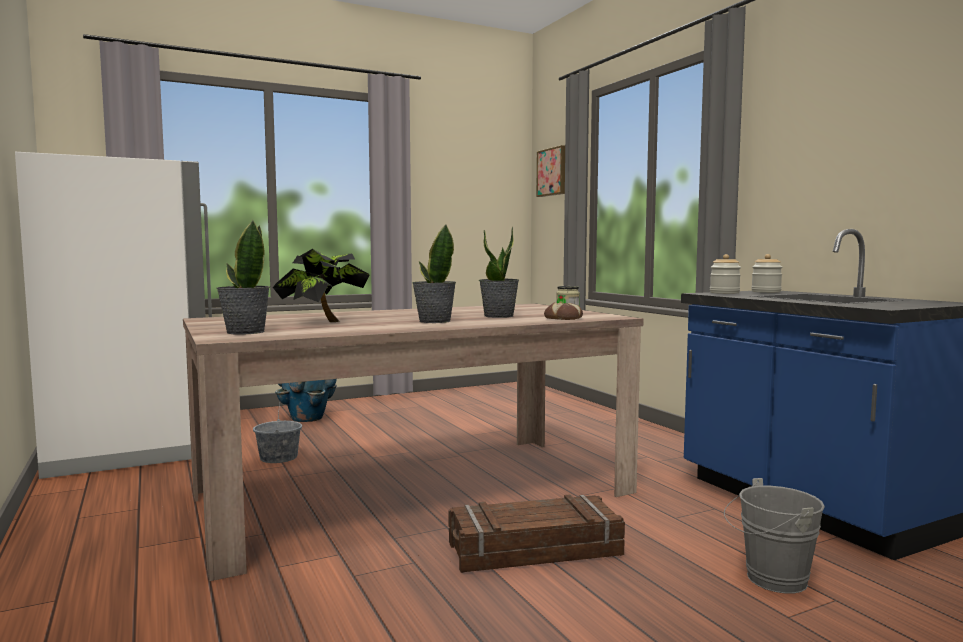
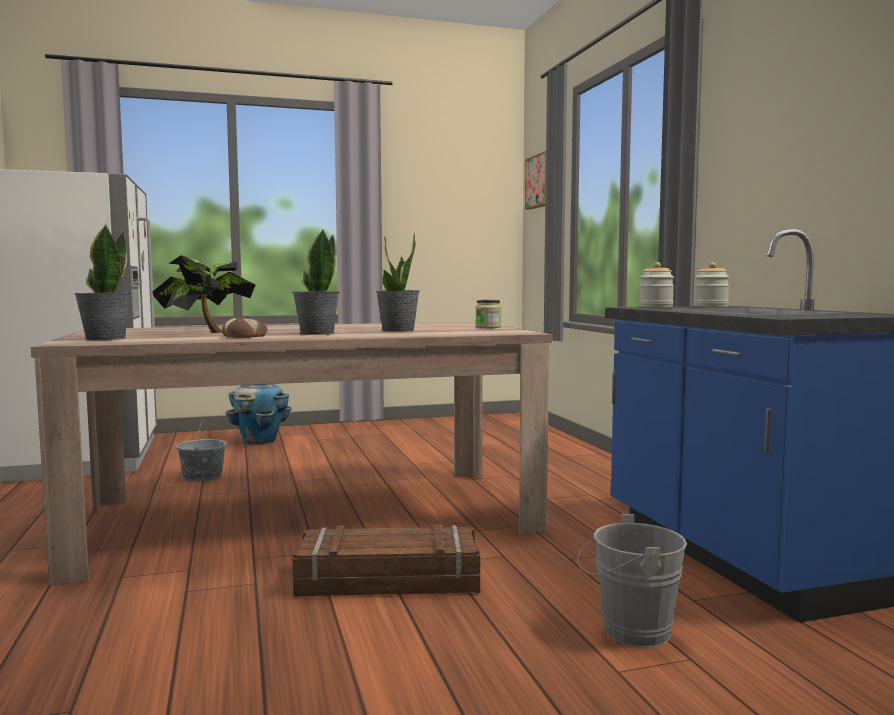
camera: 10 degrees right, 0 degrees up
(564, 318) = (462, 332): bread -> bread (245, 336)

